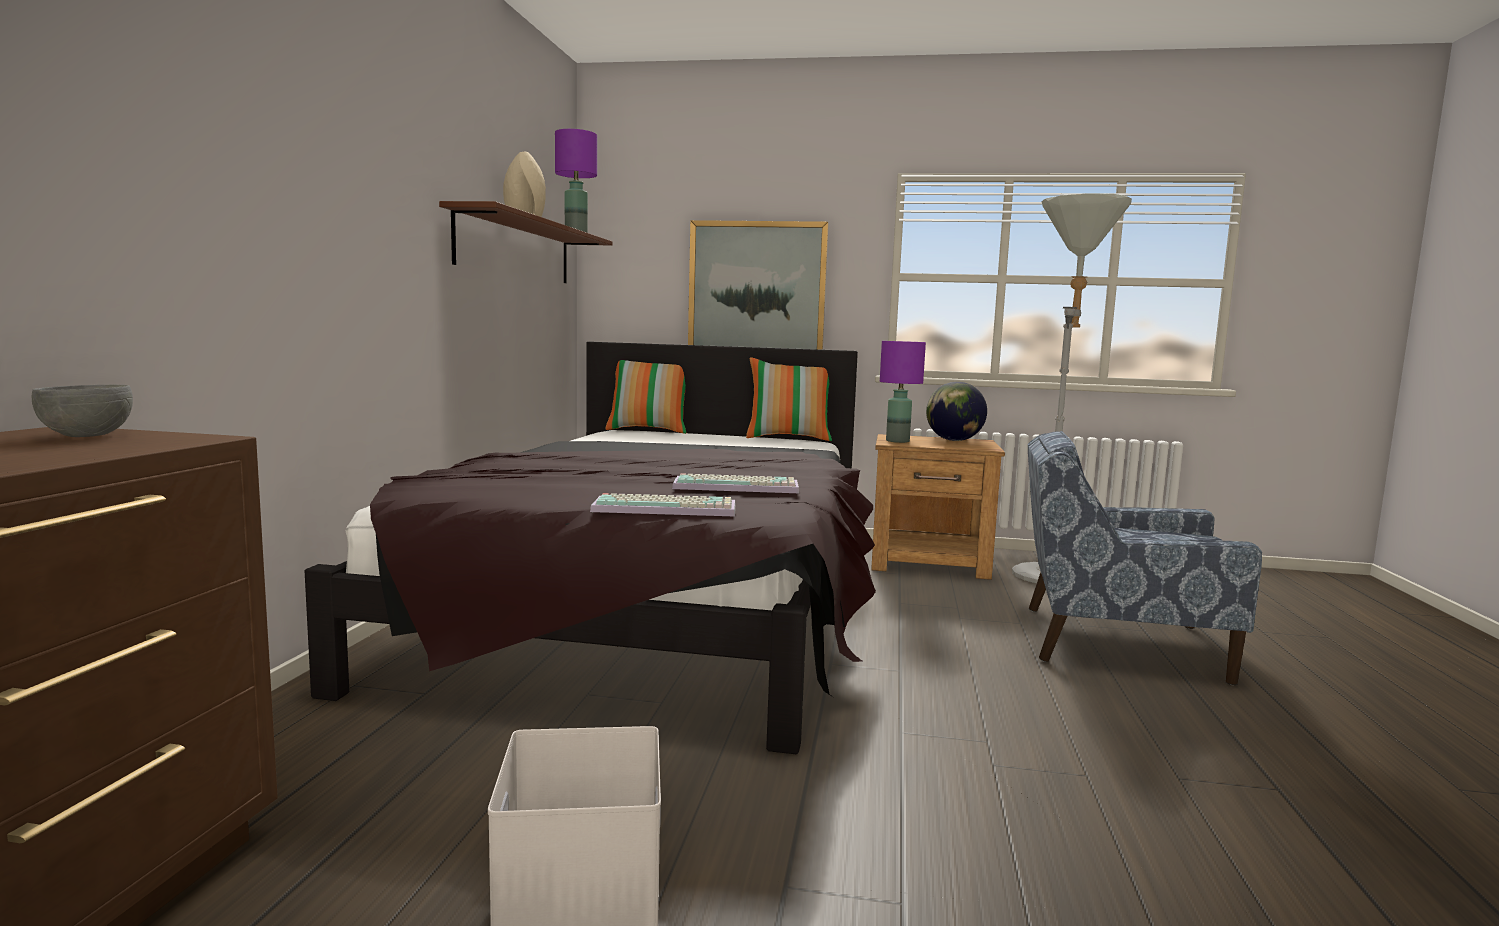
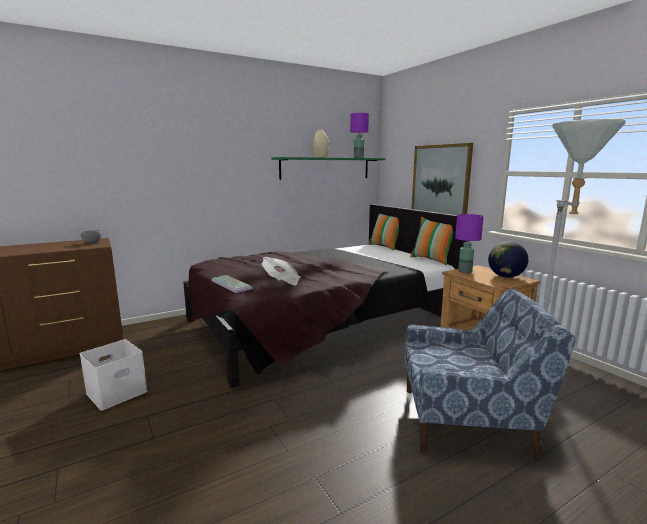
camera: 50 degrees right, 5 degrees up
(516, 249) = (325, 168): brown shelf -> green shelf
(738, 486) = (282, 281): keyboard -> newspaper
(1115, 643) = (468, 421): blue armchair -> blue armchair turned 120 degrees clockwise

